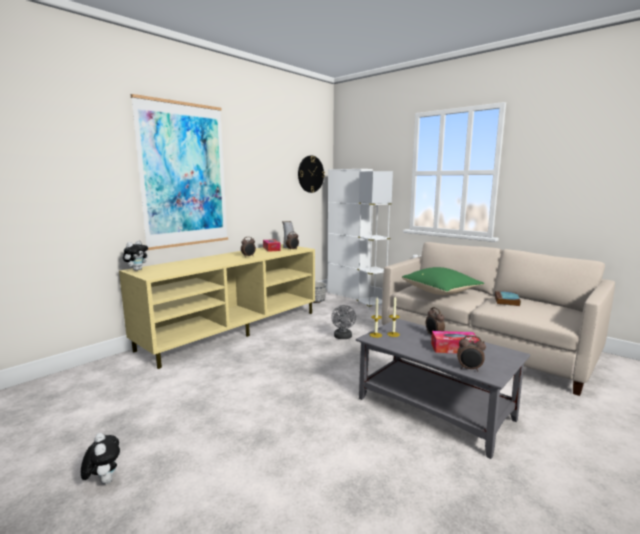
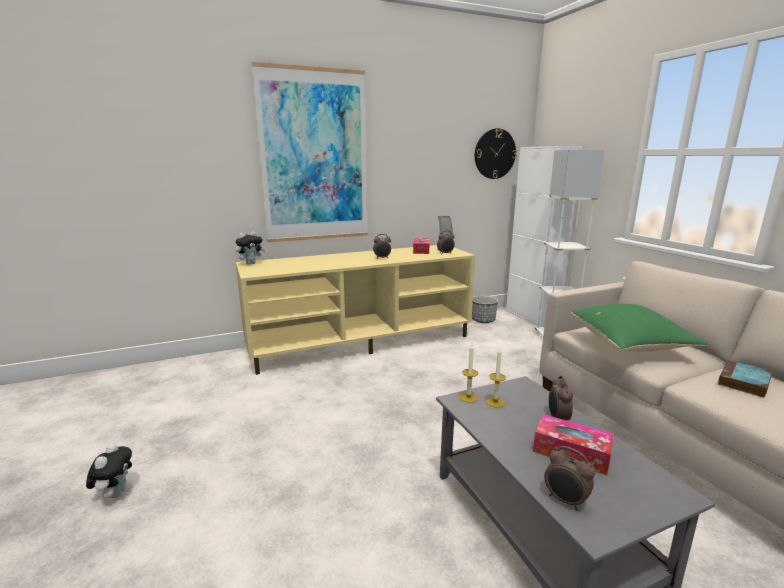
camera: 25 degrees right, 5 degrees up
(343, 337) = (482, 379): grey fan -> none

